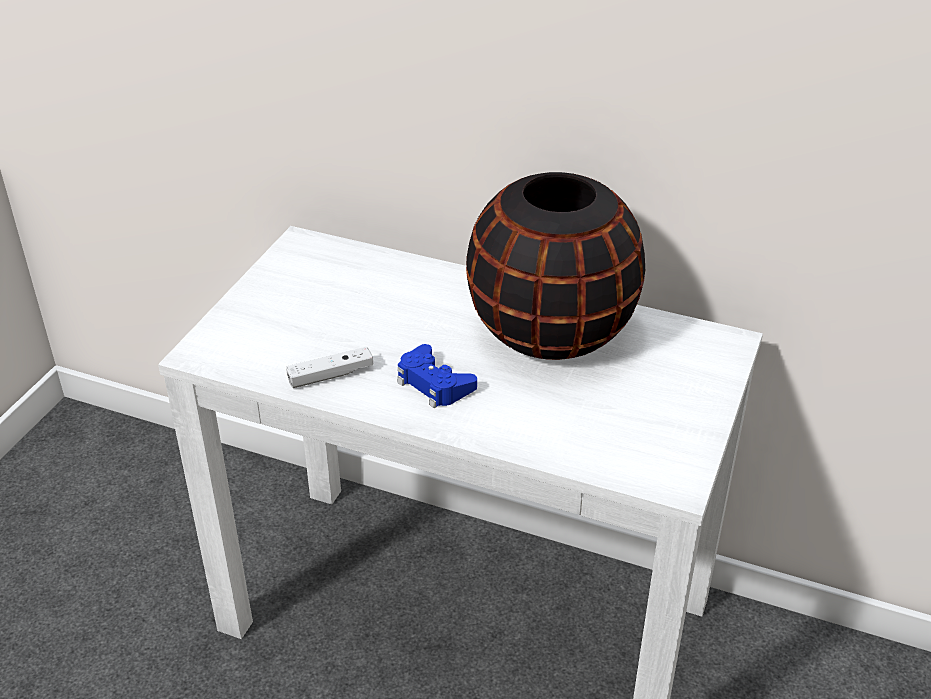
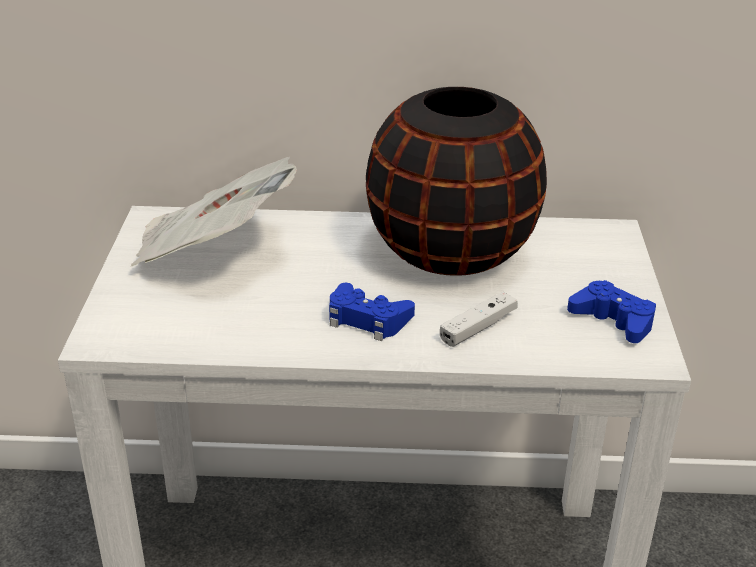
camera: 20 degrees left, 5 degrees down
(330, 375) = (256, 332): white game controller -> white game controller (478, 327)
(336, 286) = (213, 251): none -> newspaper
(665, 436) = (613, 320): none -> blue game controller

